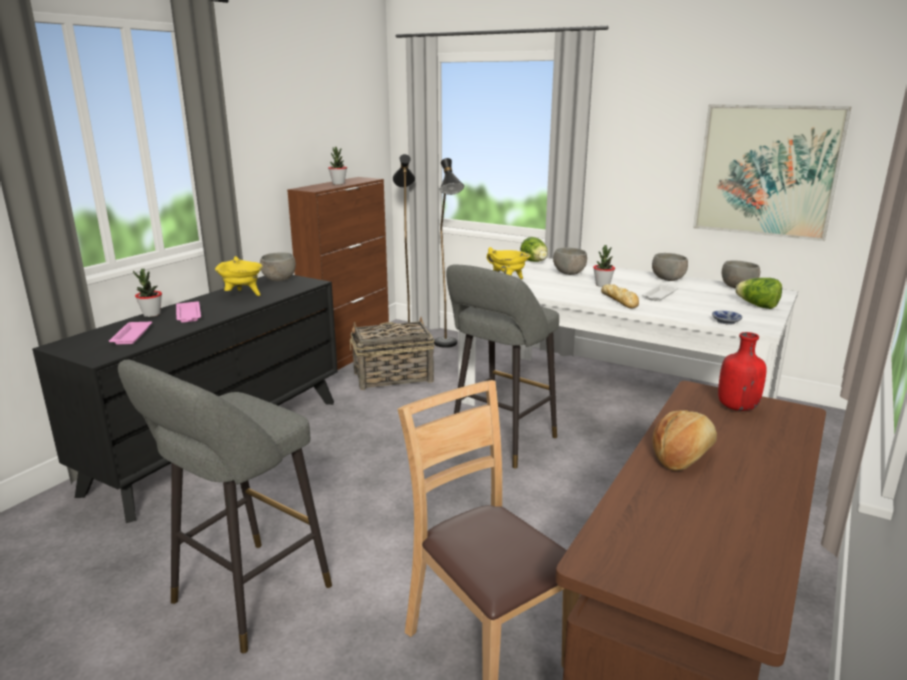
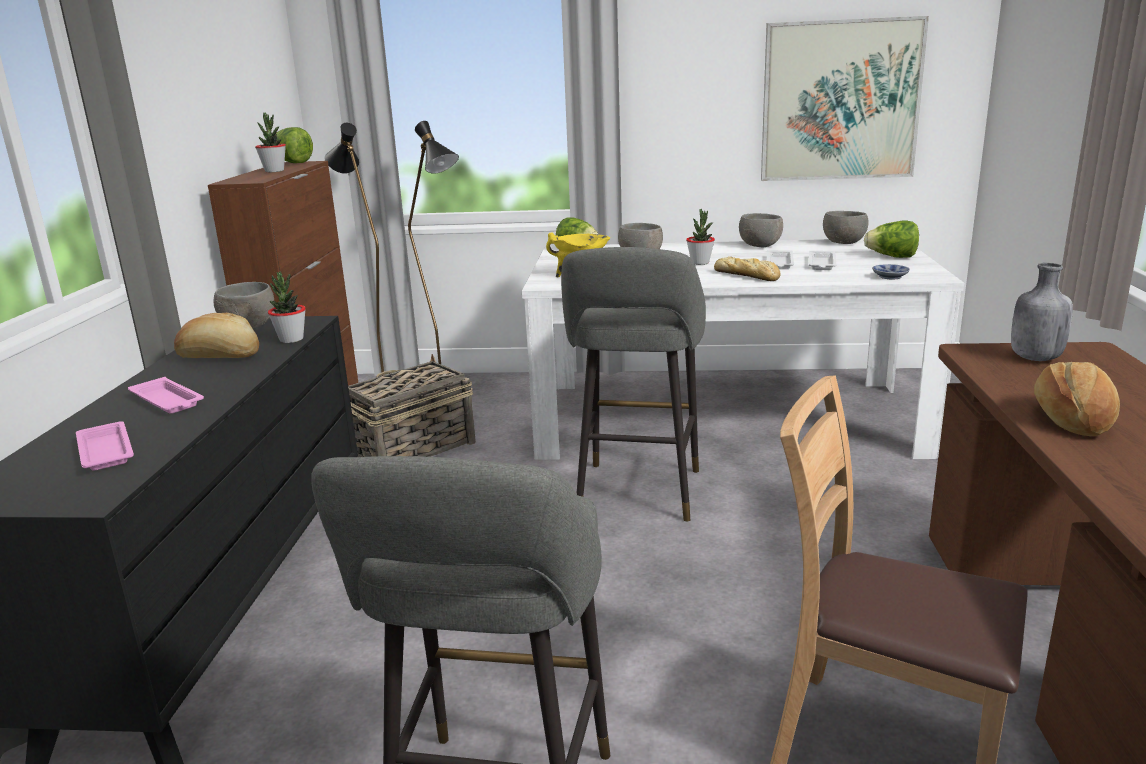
camera: 25 degrees left, 0 degrees up
(151, 314) = (93, 413): potted plant -> potted plant (291, 339)
(242, 295) = (220, 357): yellow cooking pot -> bread
(361, 178) = (291, 162): none -> lettuce
(690, 302) = (821, 264): none -> white tray
(736, 407) = (1034, 358): red bottle -> grey bottle

